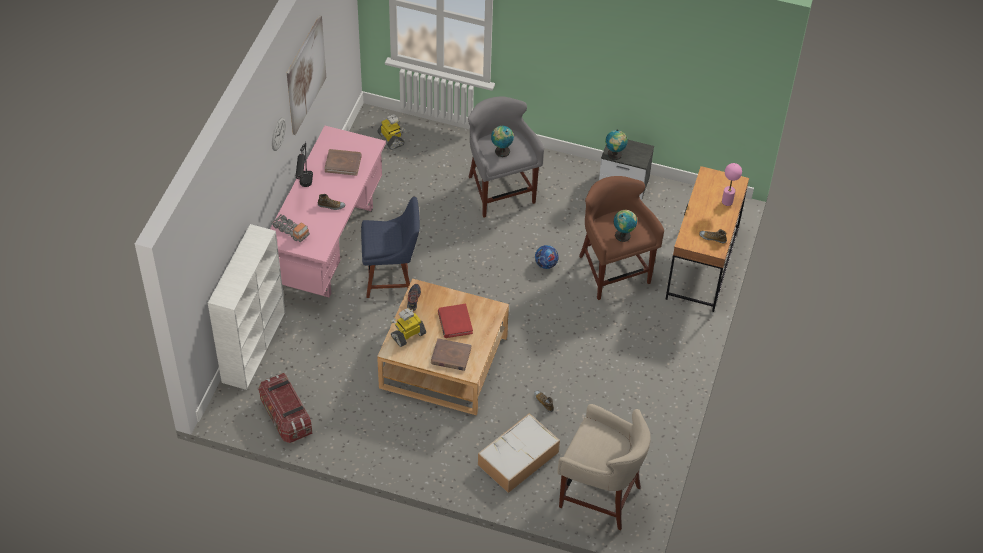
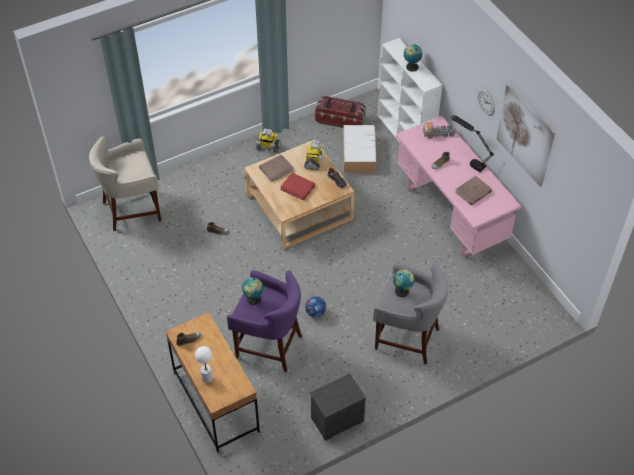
camera: 135 degrees right, 0 degrees up
(391, 139) = (520, 311): toy robot -> toy robot (268, 147)
(392, 278) = (390, 227): blue chair -> none
(517, 459) = (197, 192): storage box -> storage box (359, 153)
(613, 271) = (269, 345): brown stool -> purple stool
(615, 155) = (342, 383): globe -> globe (411, 66)
(727, 201) = (207, 378): pink table lamp -> white table lamp

